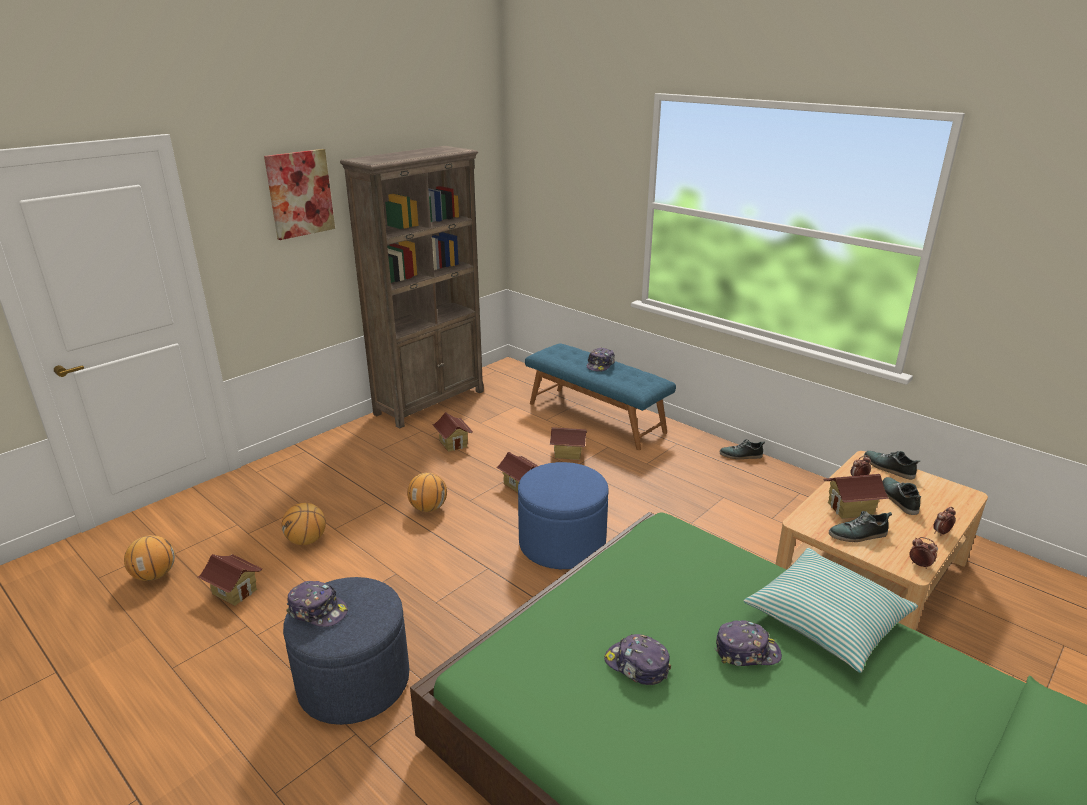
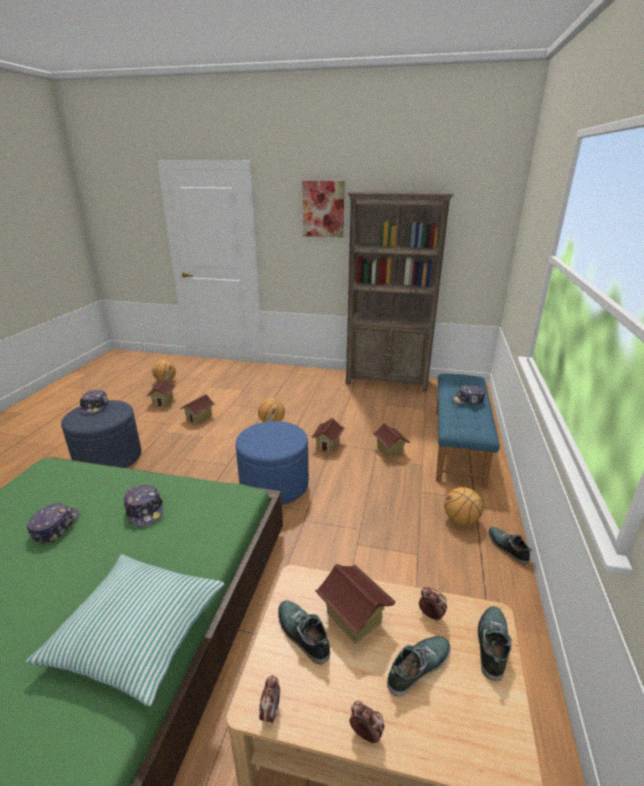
camera: 60 degrees right, 0 degrees up
(307, 540) = (214, 402): basketball -> basketball (460, 520)
(453, 443) = (349, 405): toy house -> toy house (199, 418)
(746, 651) = (76, 581): cap -> cap (145, 510)

